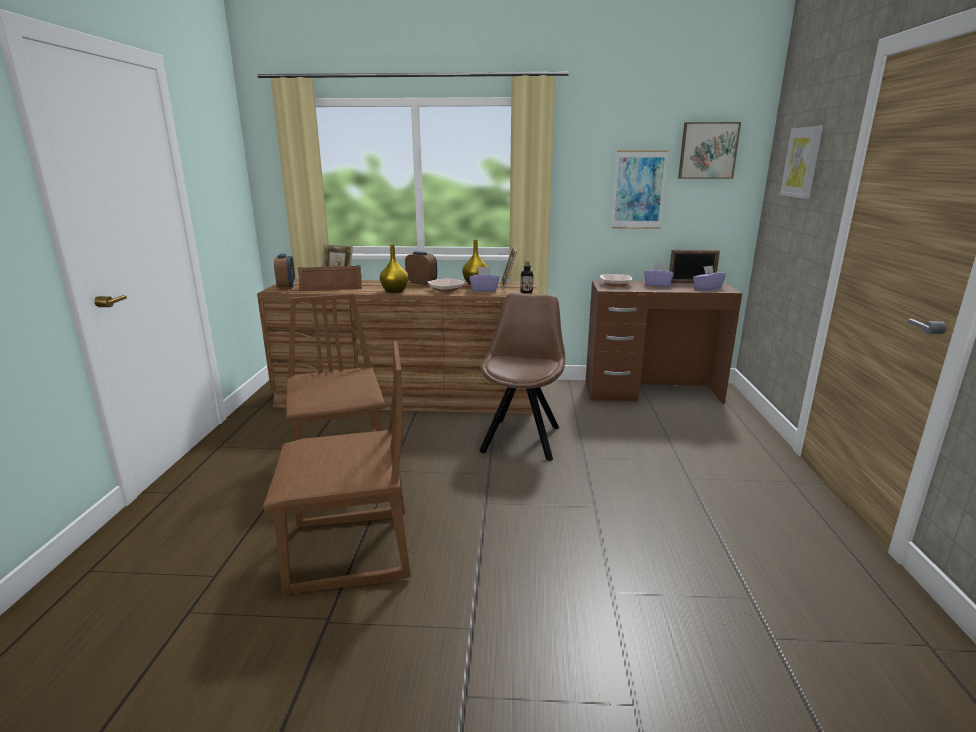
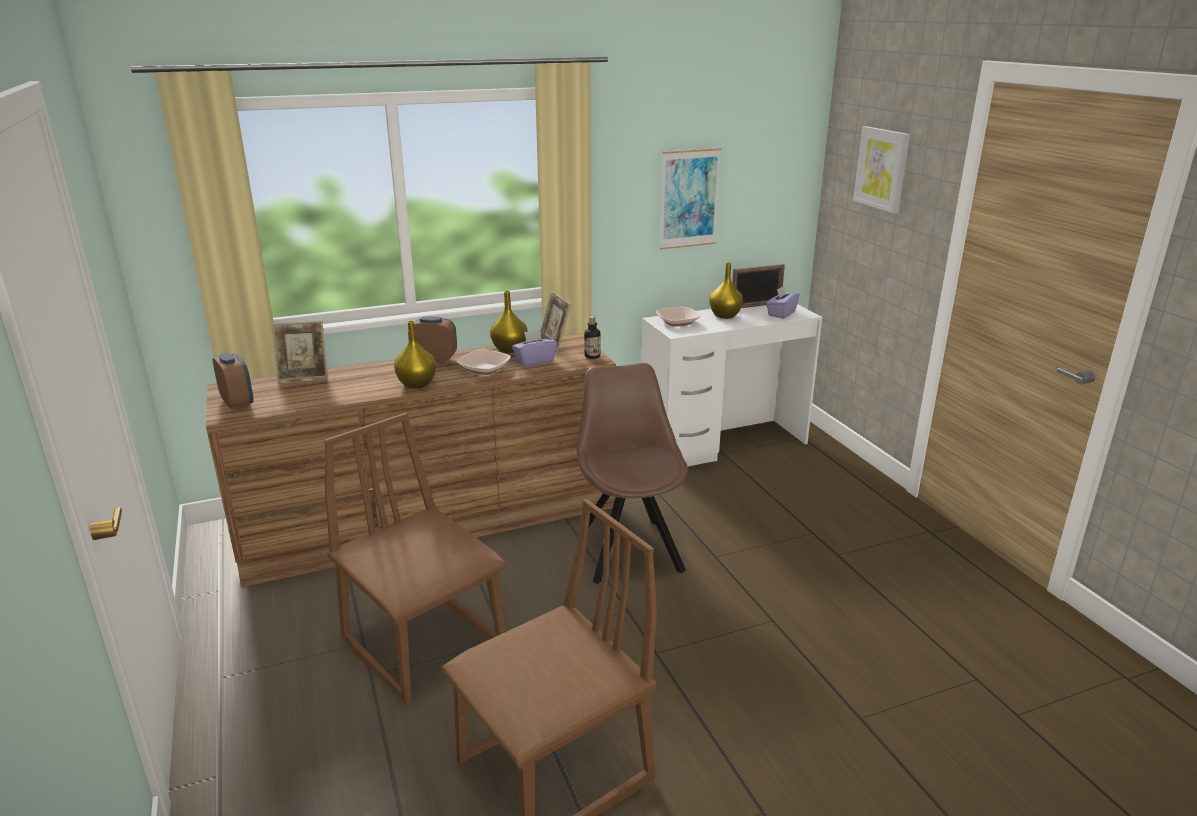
camera: 25 degrees left, 5 degrees up
(331, 287) = (311, 391): brown speaker -> none
(652, 392) = (723, 444): brown desk -> white desk
(657, 285) = (724, 316): purple tissue box -> yellow vase
(707, 150) = (763, 145): picture -> none

